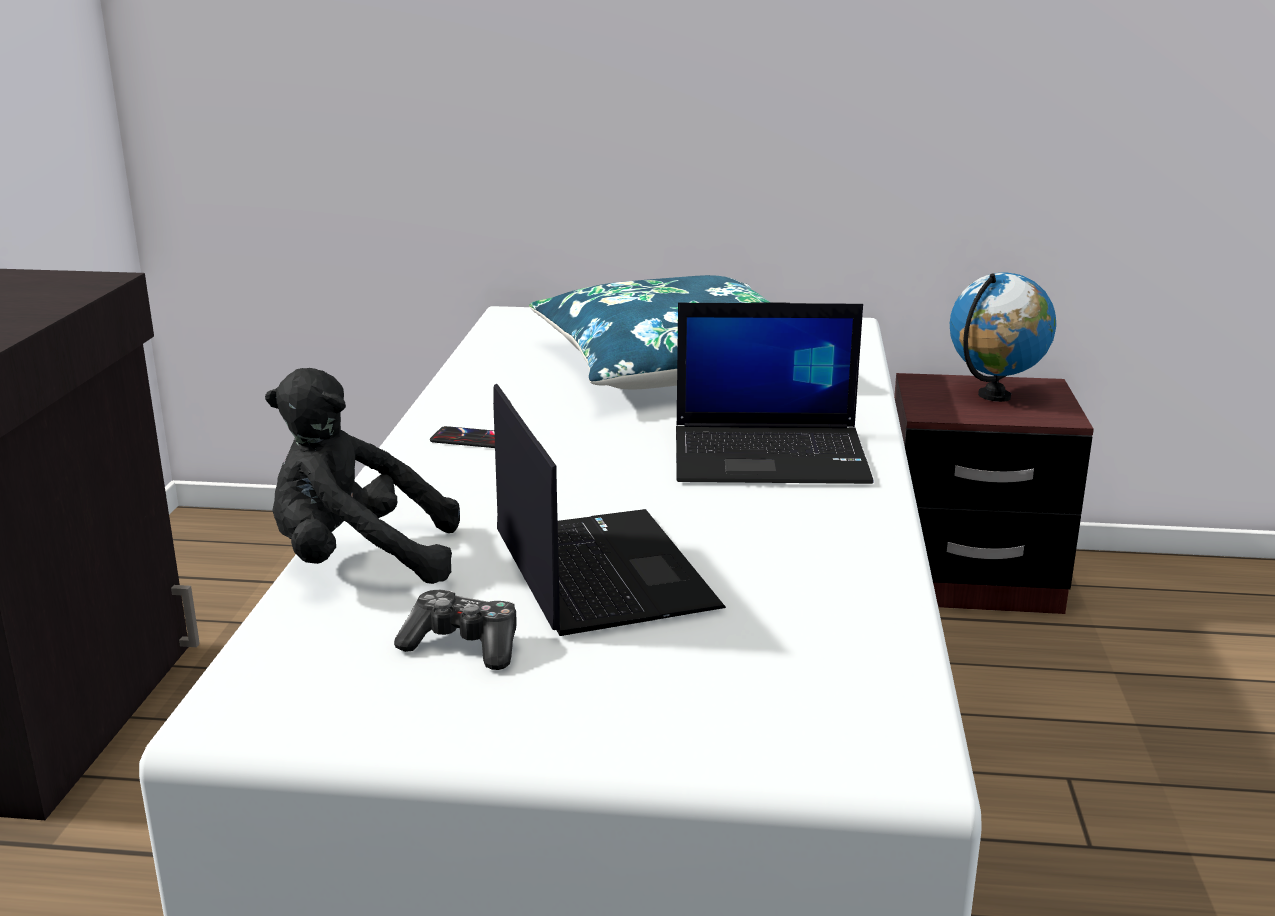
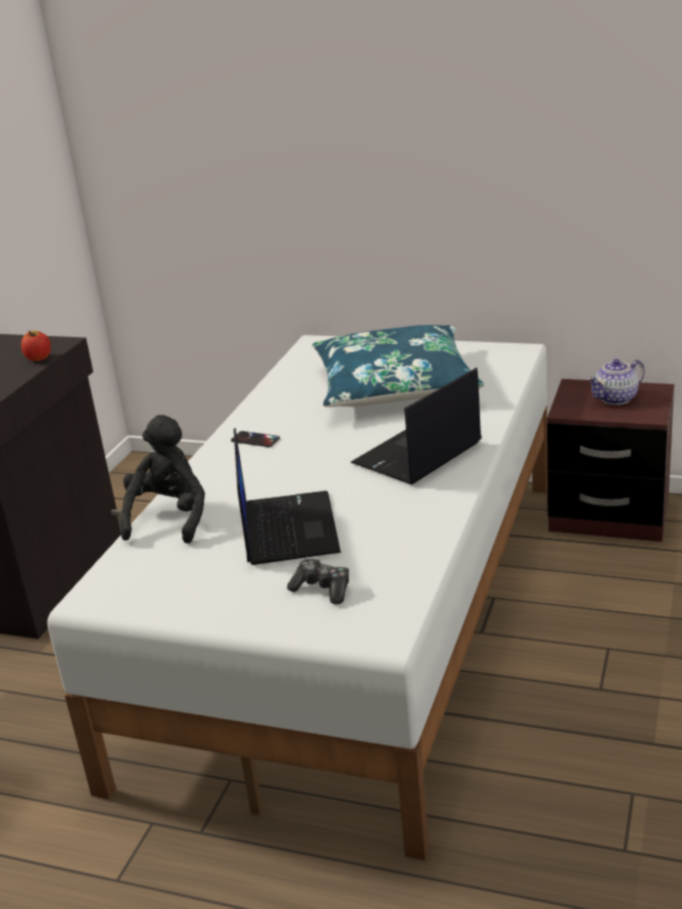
camera: 15 degrees right, 5 degrees up
(61, 297) = (38, 358): none -> apple
(358, 562) = (169, 518): black plush toy -> black plush toy turned 90 degrees clockwise
(463, 645) = (204, 568): game controller -> game controller (322, 589)
(772, 456) = (417, 455): laptop -> laptop turned 120 degrees clockwise
(994, 396) = (616, 398): globe -> teapot

